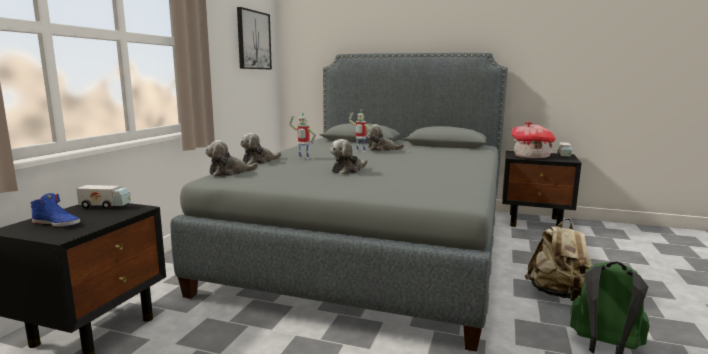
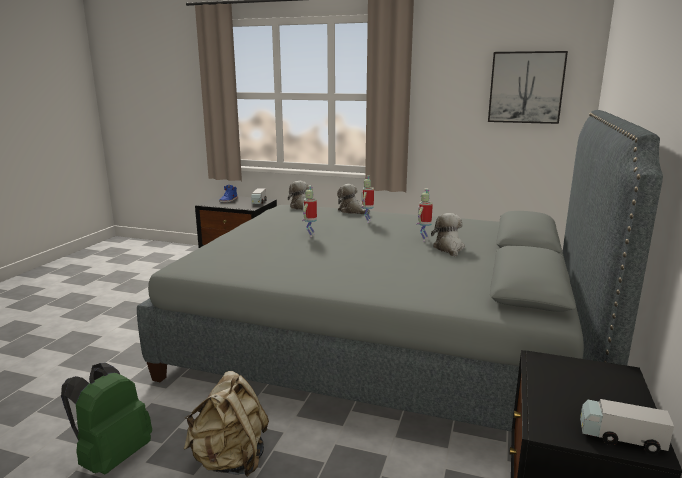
camera: 90 degrees right, 5 degrees up
(348, 170) = (310, 235): plush toy -> toy robot
(531, 156) = (566, 383): toy house -> none

